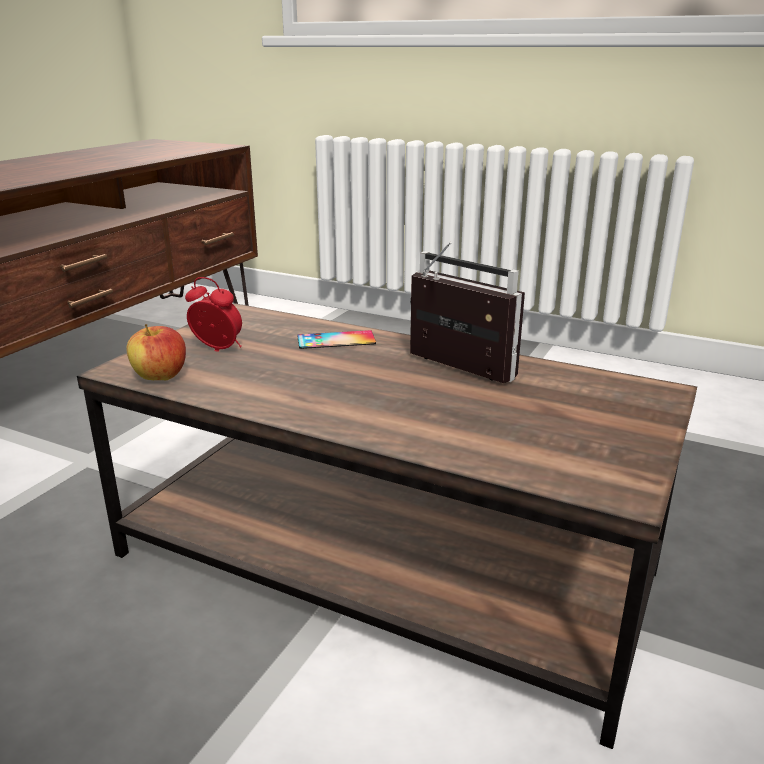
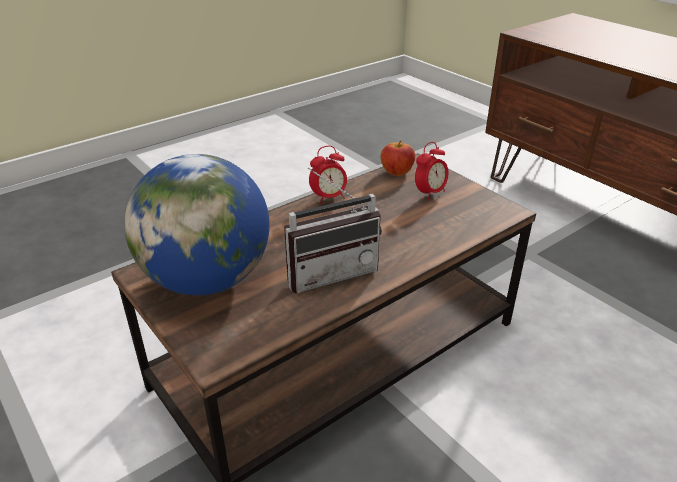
camera: 115 degrees right, 10 degrees up
(274, 408) = (329, 197): none -> alarm clock
(336, 340) = (421, 238): phone -> none
(563, 436) = (207, 279): none -> globe

